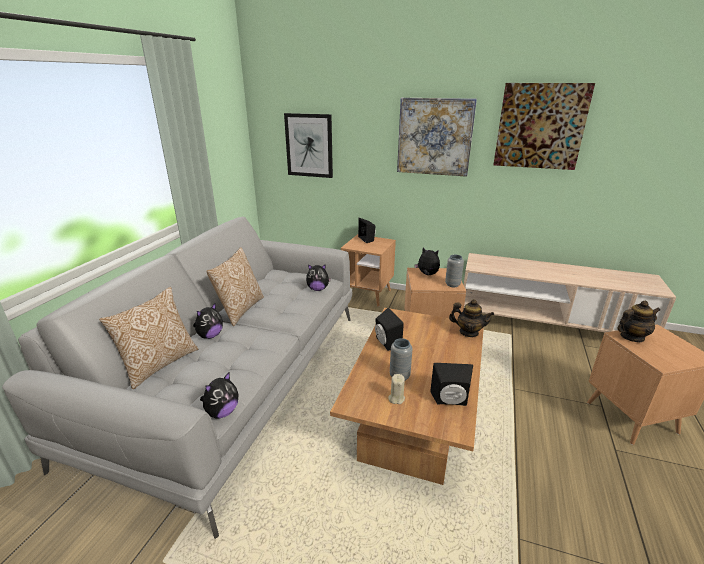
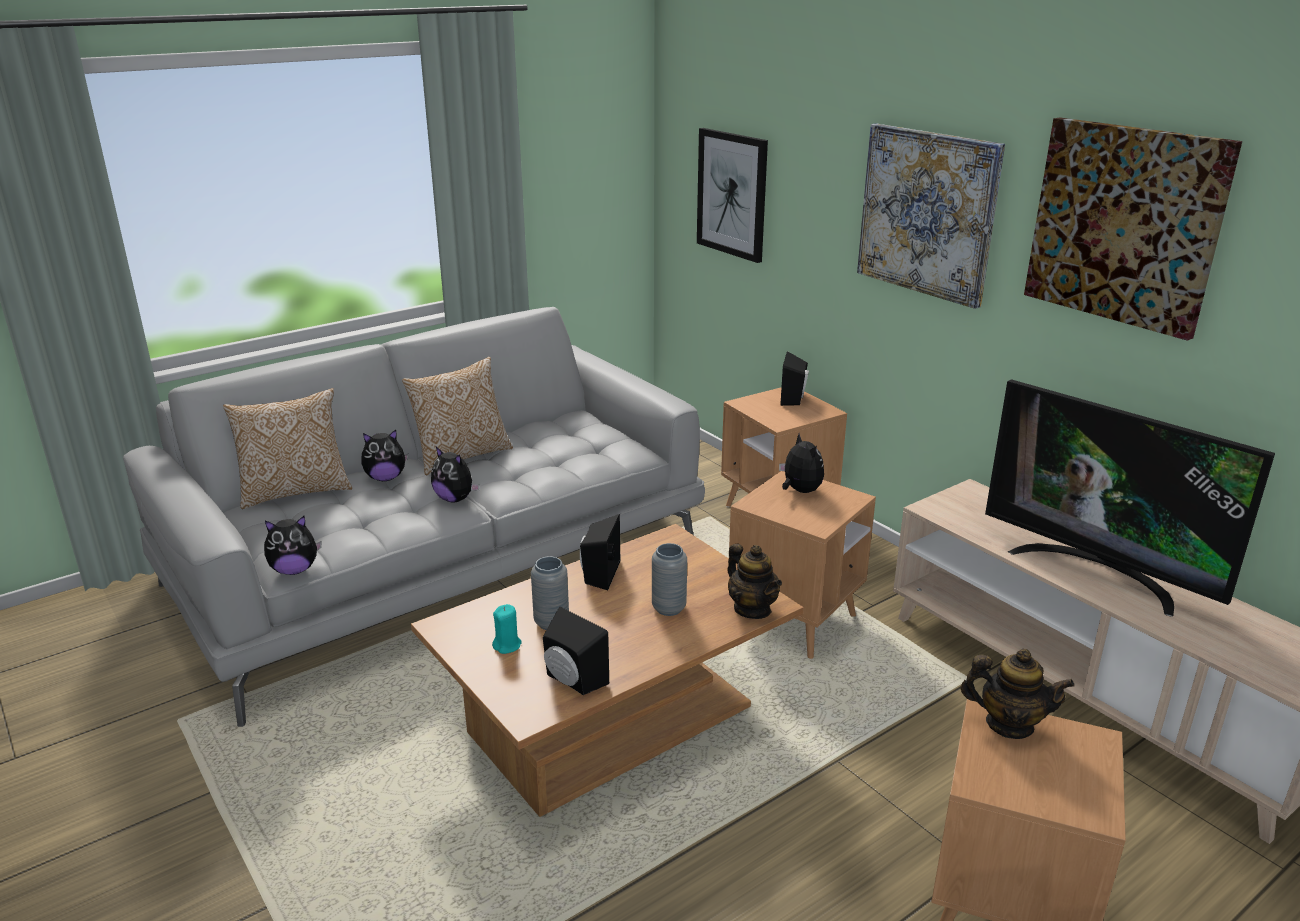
camera: 35 degrees right, 0 degrees up
(318, 289) = (603, 460): plush toy -> plush toy (455, 499)
(396, 398) = (507, 645): beige candle -> turquoise candle
(452, 284) = (817, 521): grey vase -> grey vase (669, 608)
(555, 272) = (1098, 571): none -> television

